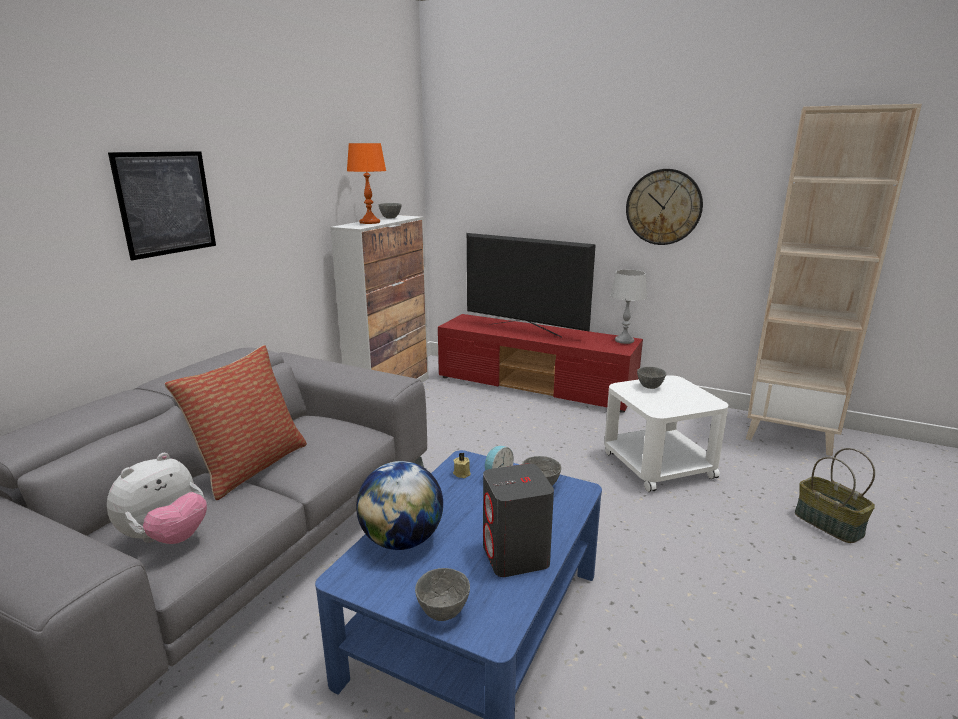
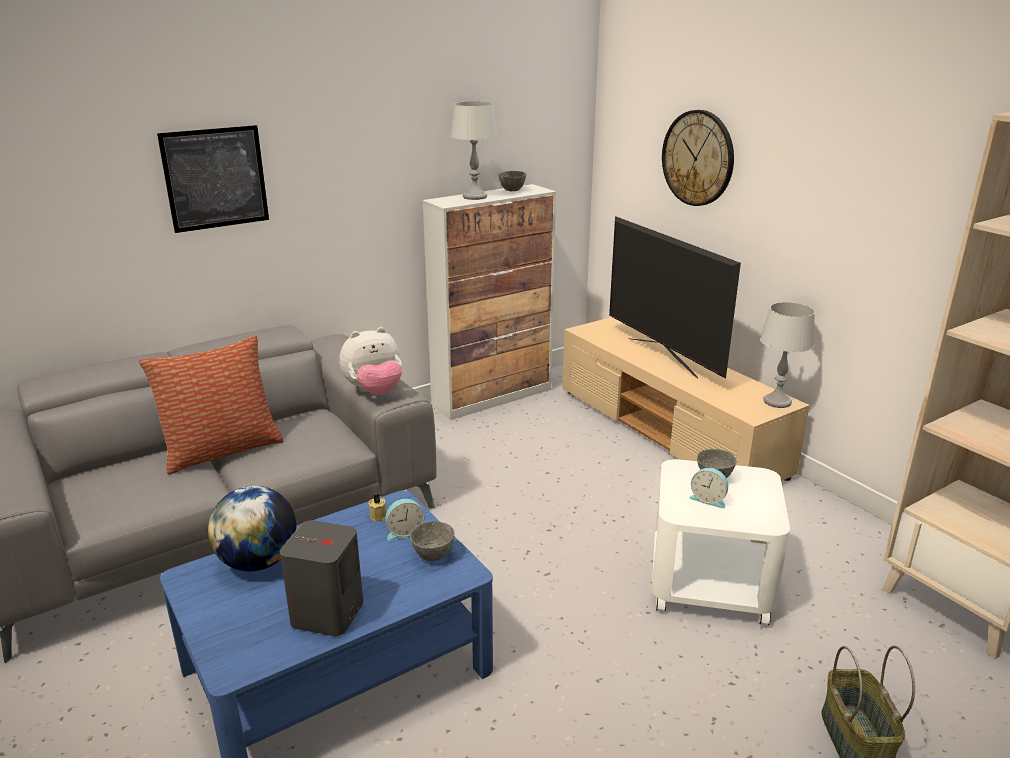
camera: 30 degrees right, 5 degrees up
(167, 537) = (108, 495): plush toy -> plush toy (374, 391)
(369, 222) = (474, 197): orange table lamp -> grey table lamp
(442, 612) = (217, 635): grey bowl -> none
(536, 386) = (669, 432): red tv stand -> beige tv stand
(663, 207) = (856, 222): wall clock -> wall clock (698, 158)
(664, 399) = (708, 499): none -> alarm clock

